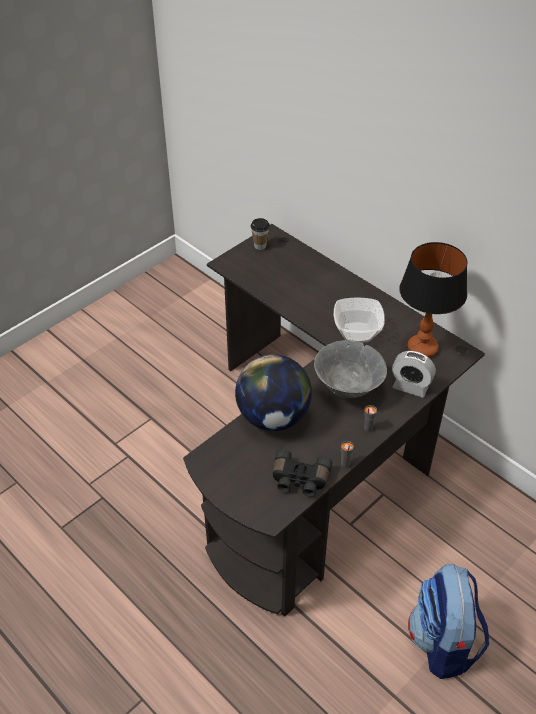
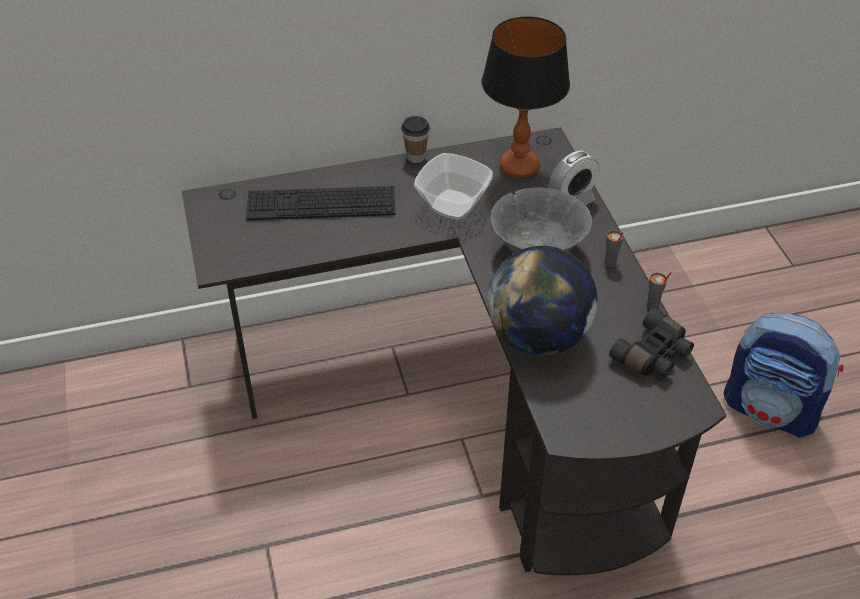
camera: 60 degrees left, 0 degrees up
(260, 246) = (215, 219): cup -> cup (415, 157)
(308, 278) = (321, 203): none -> keyboard

